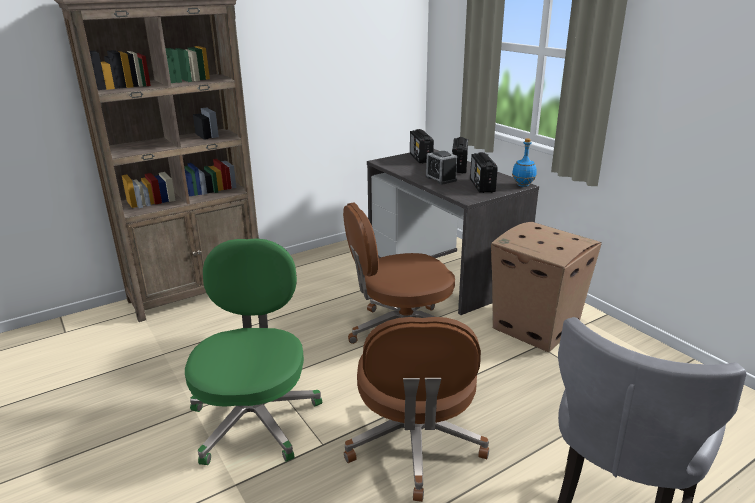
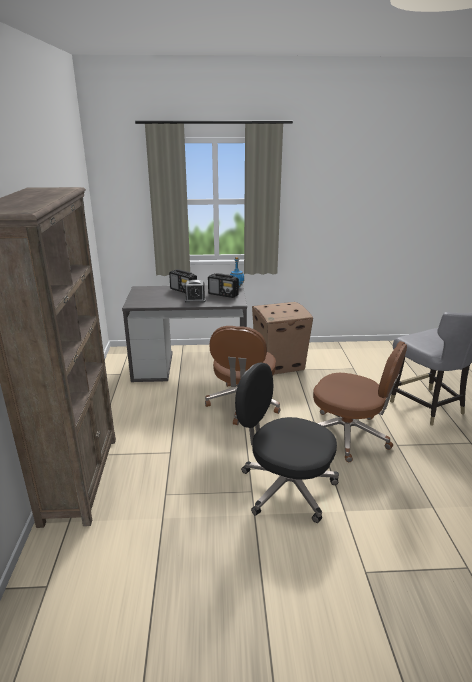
camera: 60 degrees left, 0 degrees up
(255, 418) = (285, 487): green office chair -> black office chair
(421, 158) = (147, 294): radio -> none

